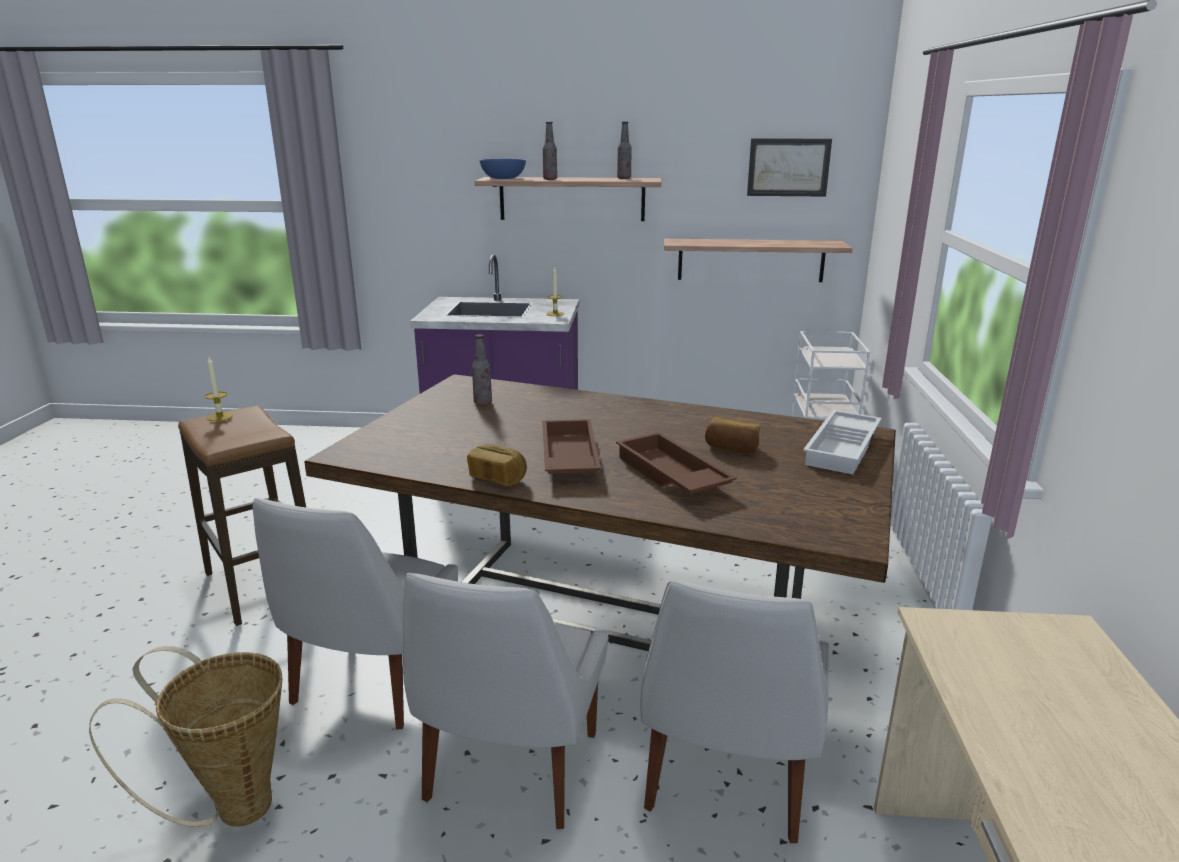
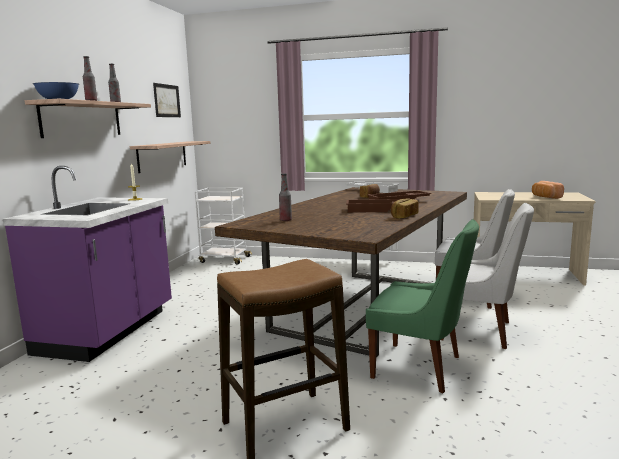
camera: 80 degrees left, 10 degrees down
(220, 417) = (246, 279): candle -> none
(233, 807) = (536, 401): basket -> none
(370, 684) = (420, 368): white chair -> green chair
(1055, 766) = (545, 197): none -> bread

